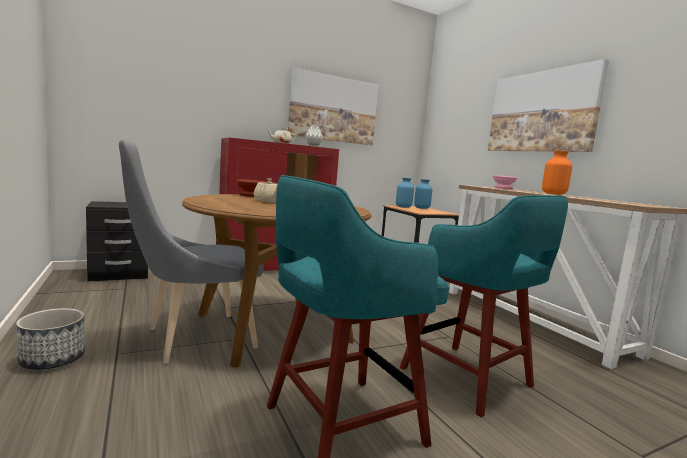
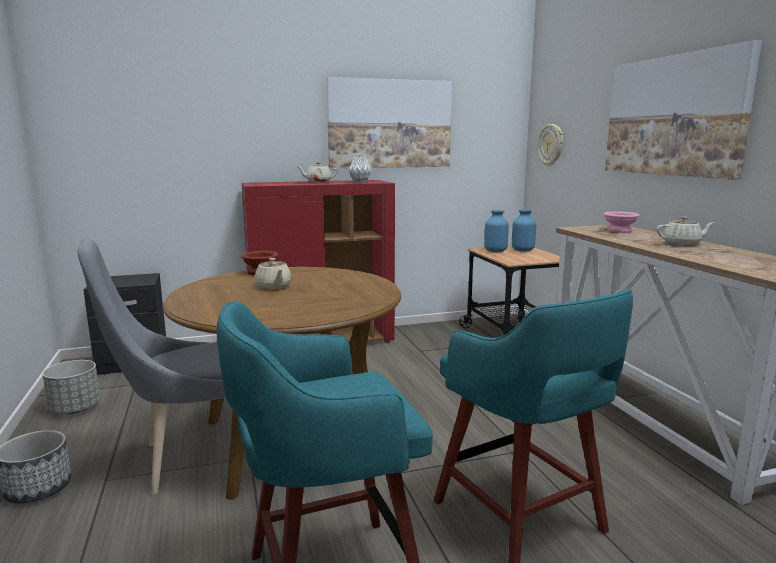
camera: 10 degrees right, 5 degrees up
(74, 303) = (75, 409): none -> grey planter
(443, 136) = (551, 145): none -> wall clock
(553, 194) = (682, 244): orange vase -> beige teapot

